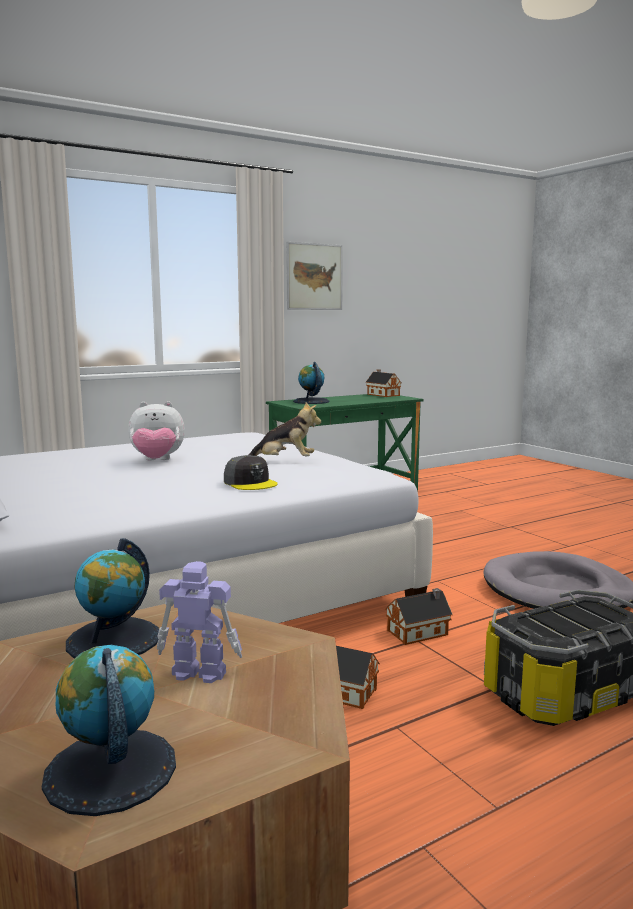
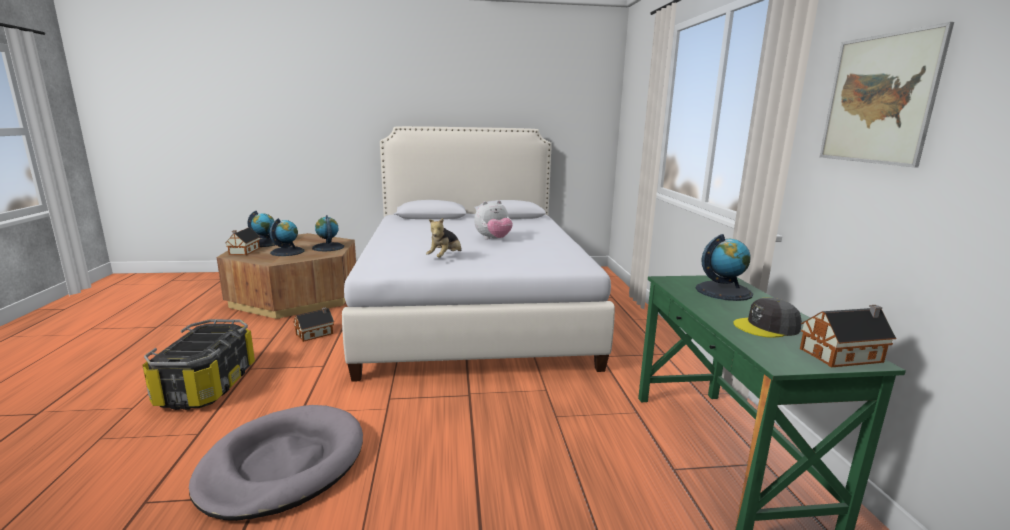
camera: 115 degrees right, 5 degrees up
(157, 461) = (493, 239): plush toy -> plush toy turned 135 degrees counterclockwise
(198, 672) = (287, 252): toy robot -> globe
(250, 483) = (402, 245): grey cap -> grey cap (767, 327)
(420, 632) = (328, 370): toy house -> toy house (243, 251)

